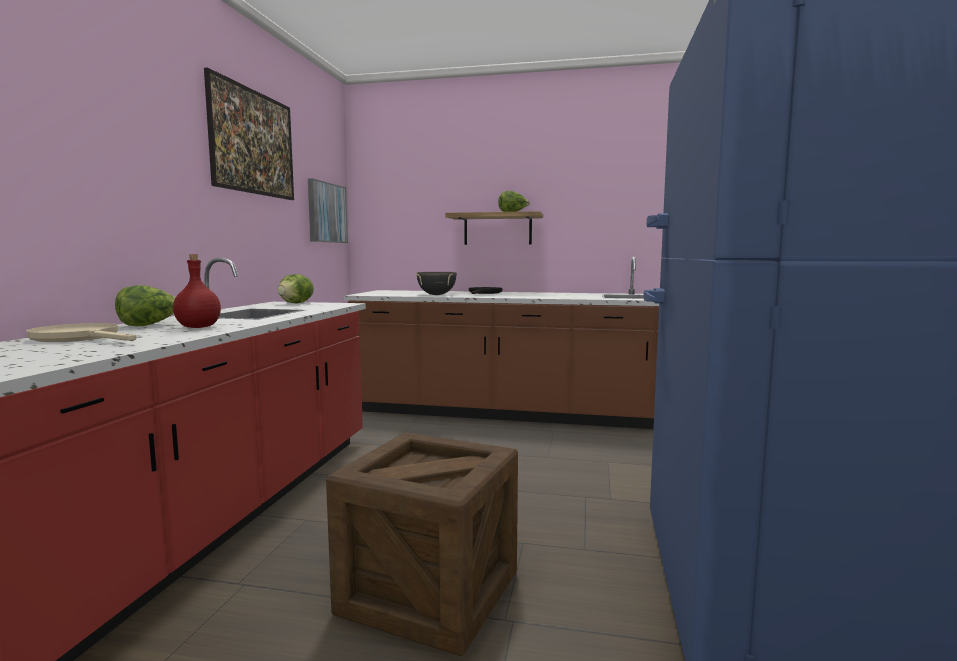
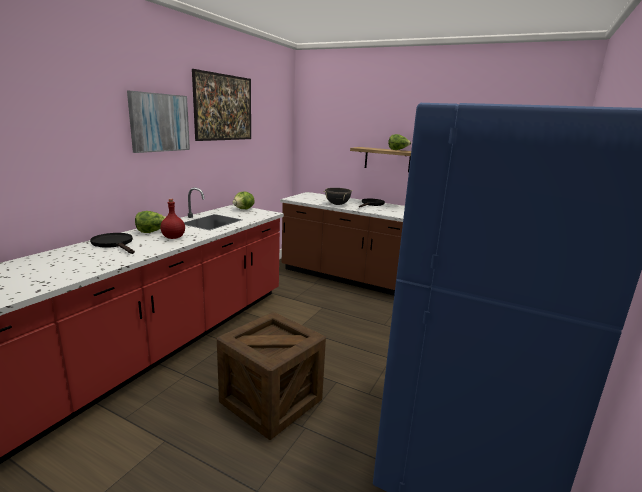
camera: 15 degrees right, 10 degrees up
(82, 338) = (115, 244): beige frying pan -> black frying pan
(327, 213) = (276, 142): picture -> picture (159, 122)

